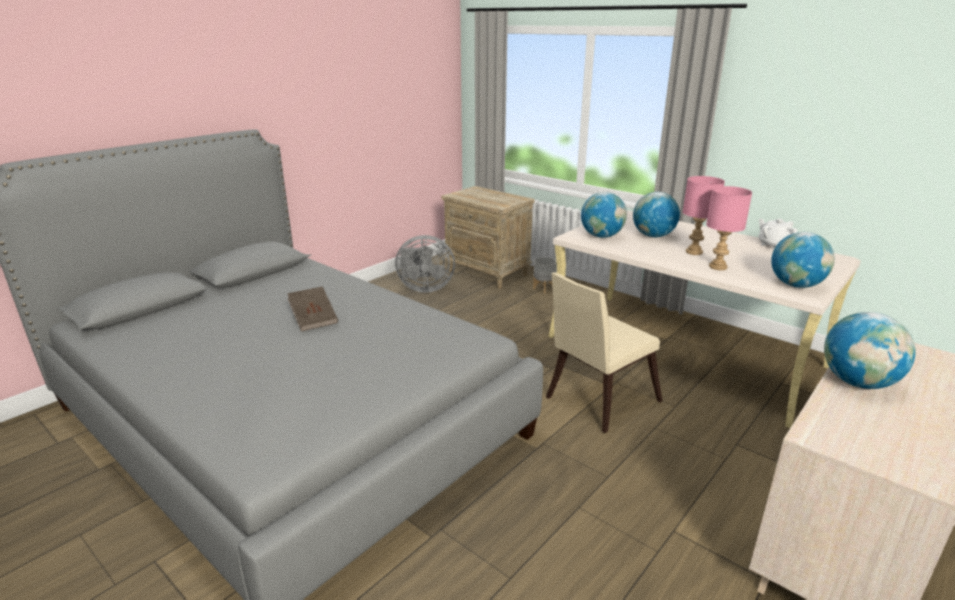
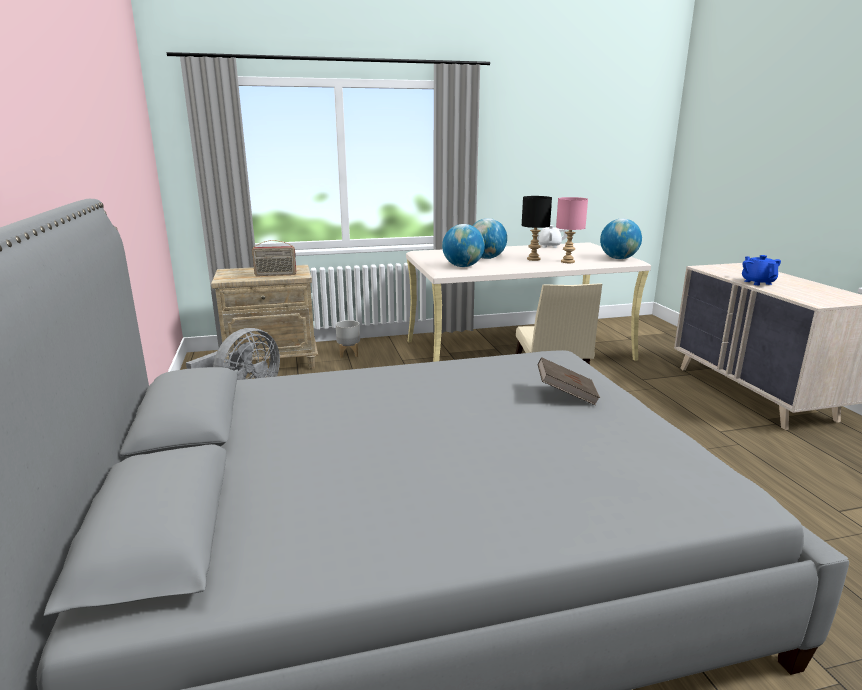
camera: 55 degrees left, 5 degrees down
(314, 319) = (418, 410): brown book -> brown book (566, 395)
(488, 200) = (275, 275): none -> radio
(693, 252) = (533, 259): pink table lamp -> black table lamp
(858, 383) = (757, 282): globe -> blue teapot

